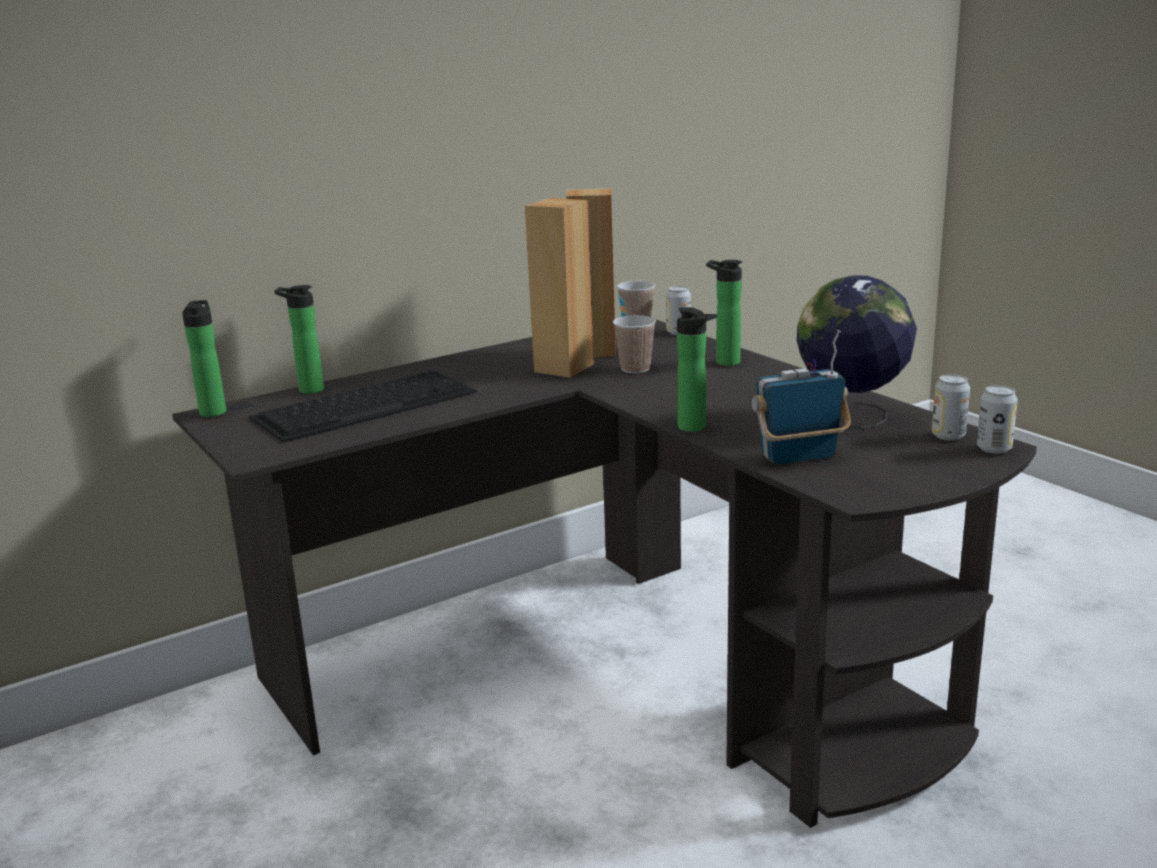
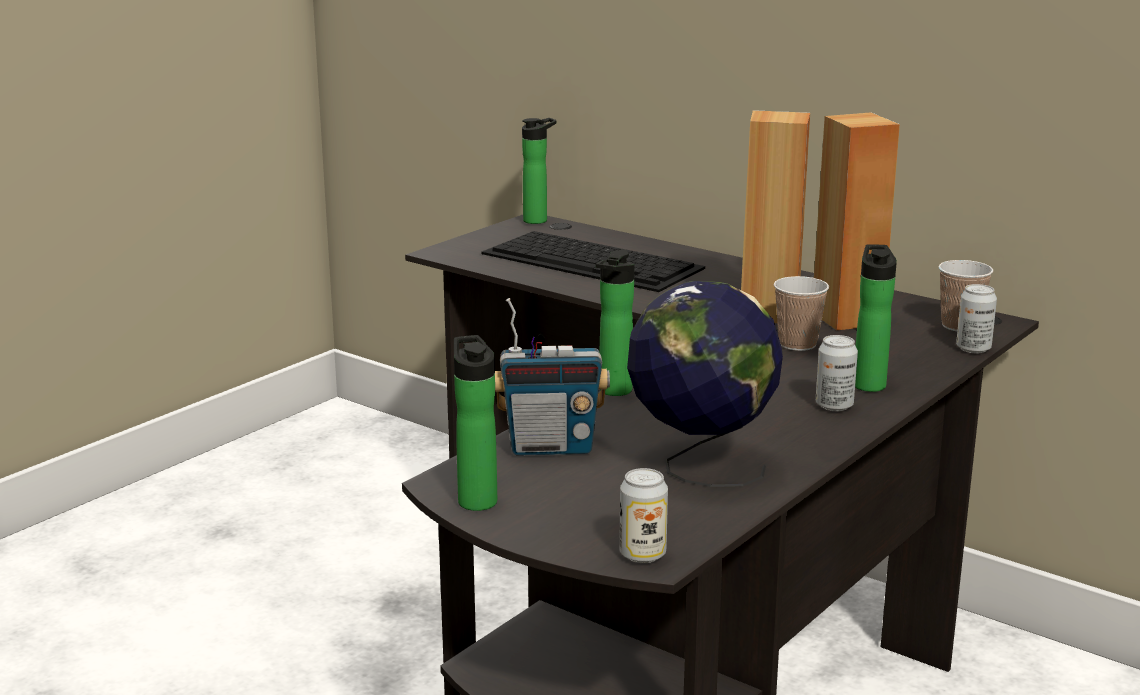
camera: 70 degrees right, 0 degrees up
(307, 390) = (616, 236): bottle -> bottle (476, 499)
(798, 457) = (551, 447): radio -> radio turned 120 degrees clockwise
(948, 436) = (674, 525): can -> can (834, 405)

